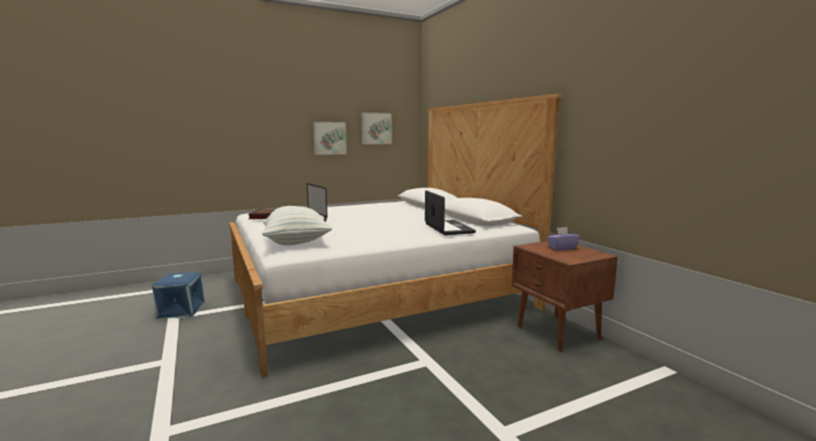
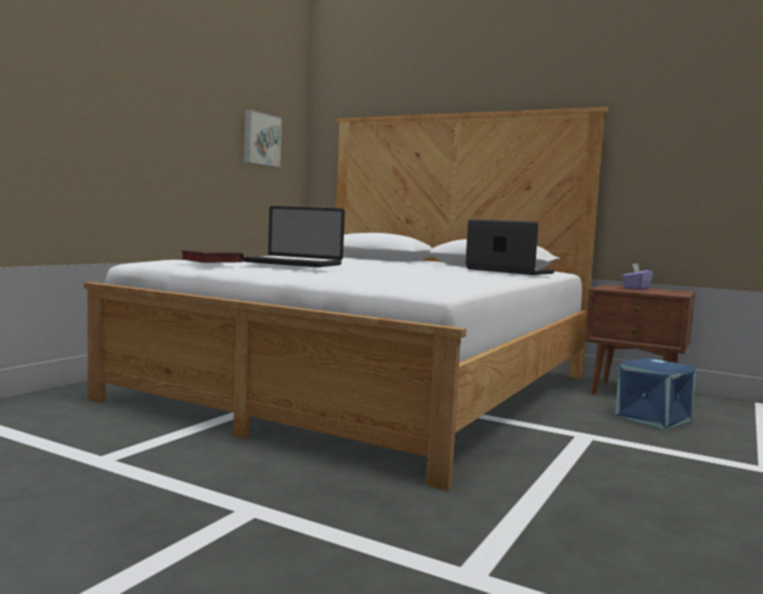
camera: 35 degrees left, 5 degrees down
(182, 310) = (92, 450): blue storage box -> blue storage box (654, 418)
(296, 242) = (399, 282): pillow -> none
(329, 138) = (204, 145): picture -> none

